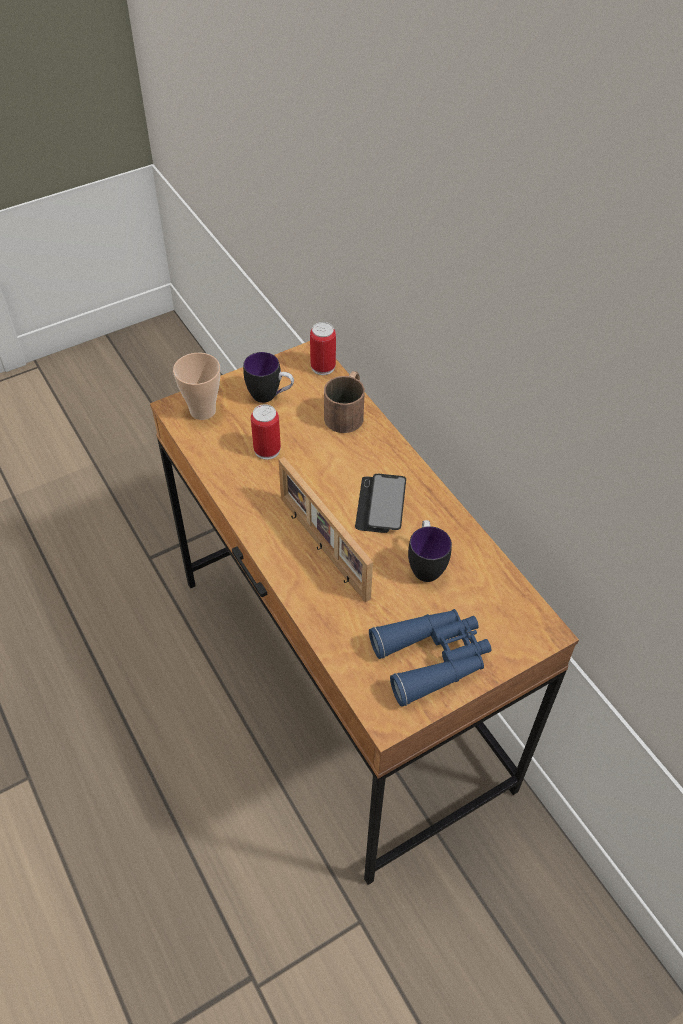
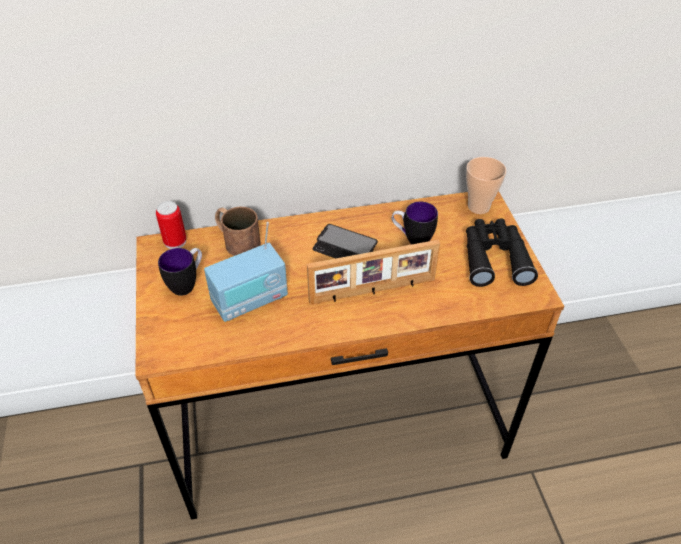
camera: 70 degrees left, 5 degrees down
(202, 411) = (174, 335): cup -> cup (478, 207)
(267, 450) = (250, 300): can -> radio
(432, 658) = (494, 258): blue binoculars -> black binoculars

